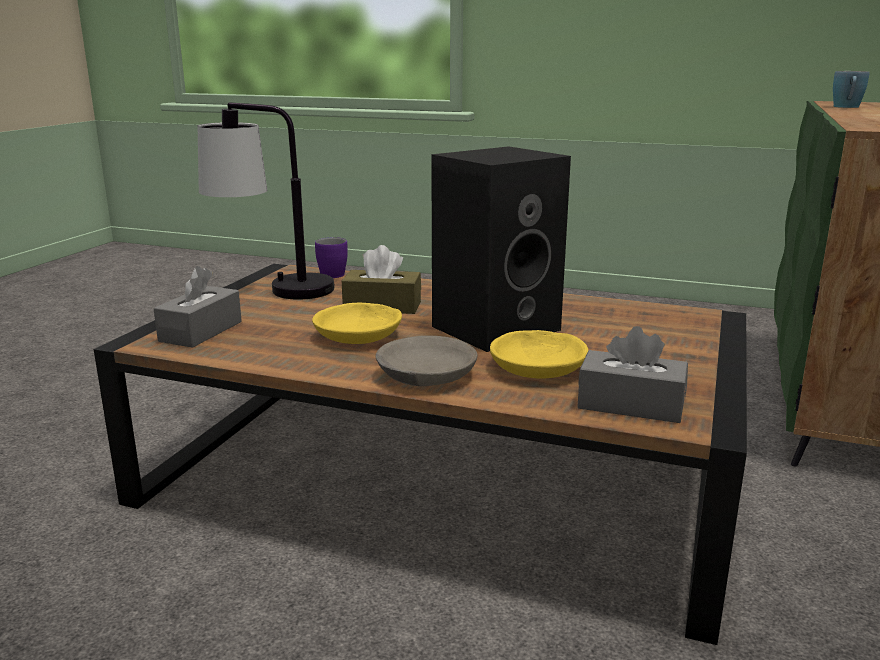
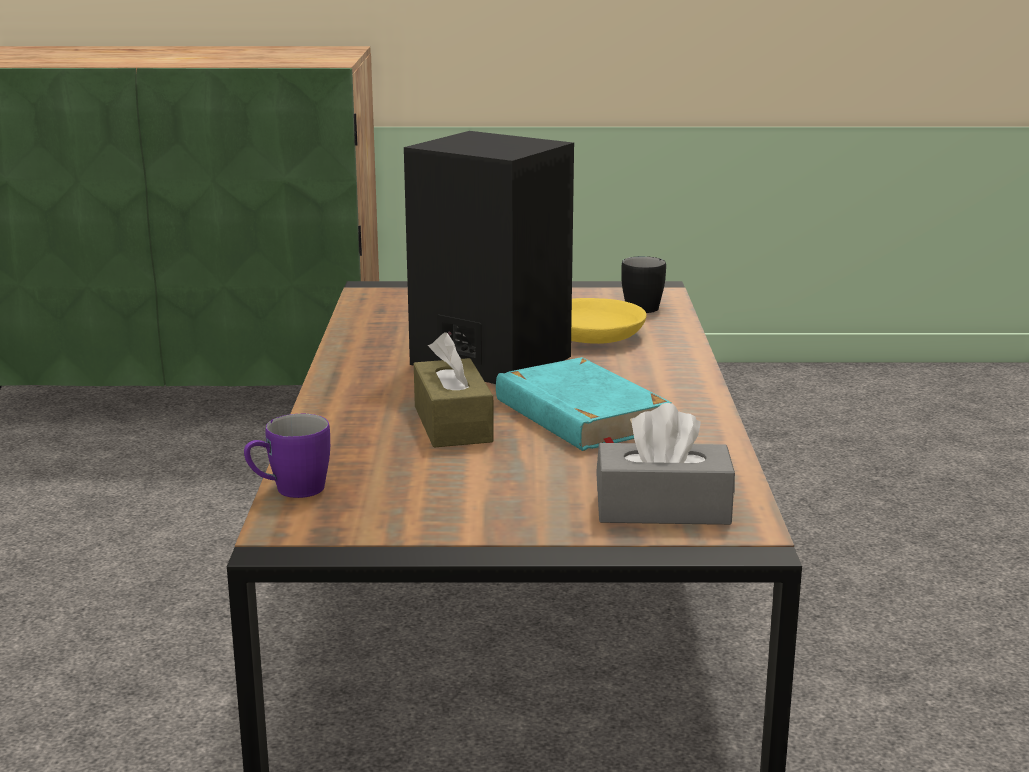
camera: 110 degrees left, 0 degrees up
(272, 291) = (429, 512): table lamp -> none
(359, 335) = (580, 416): yellow bowl -> turquoise book
(425, 375) = (662, 371): grey bowl -> none
(630, 405) = (641, 305): grey tissue box -> black mug
(847, 107) = (60, 62): blue mug -> none

